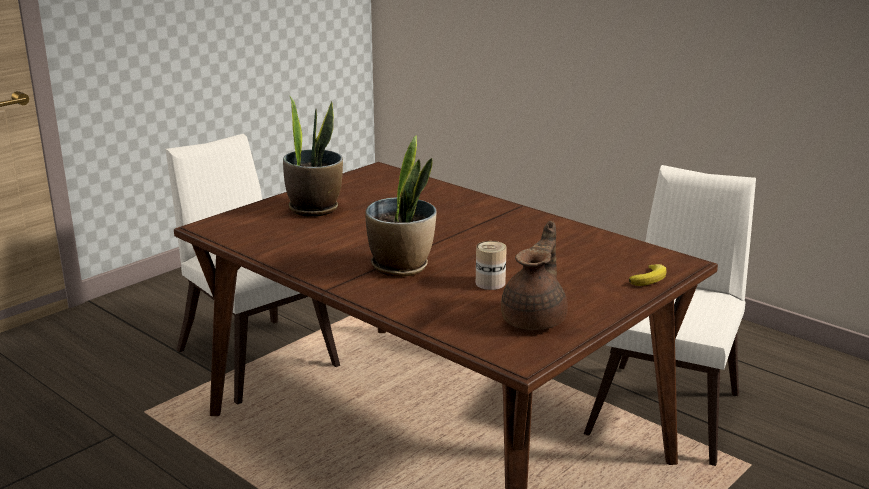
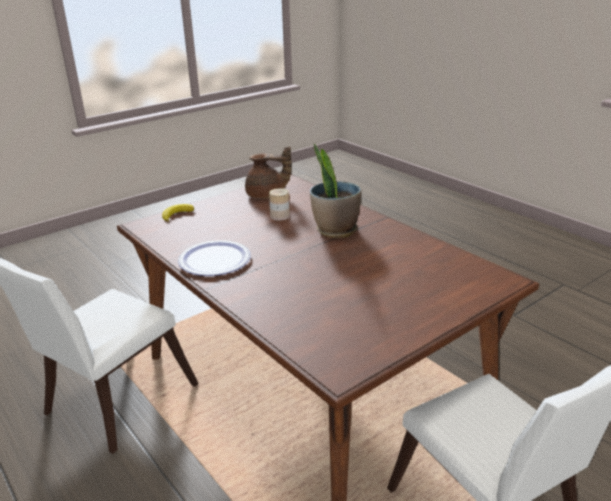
camera: 170 degrees left, 5 degrees up
(314, 208) = (410, 297): potted plant -> none
(535, 228) = (215, 260): none -> plate
(535, 319) = (266, 195): brown teapot -> brown teapot turned 120 degrees counterclockwise

